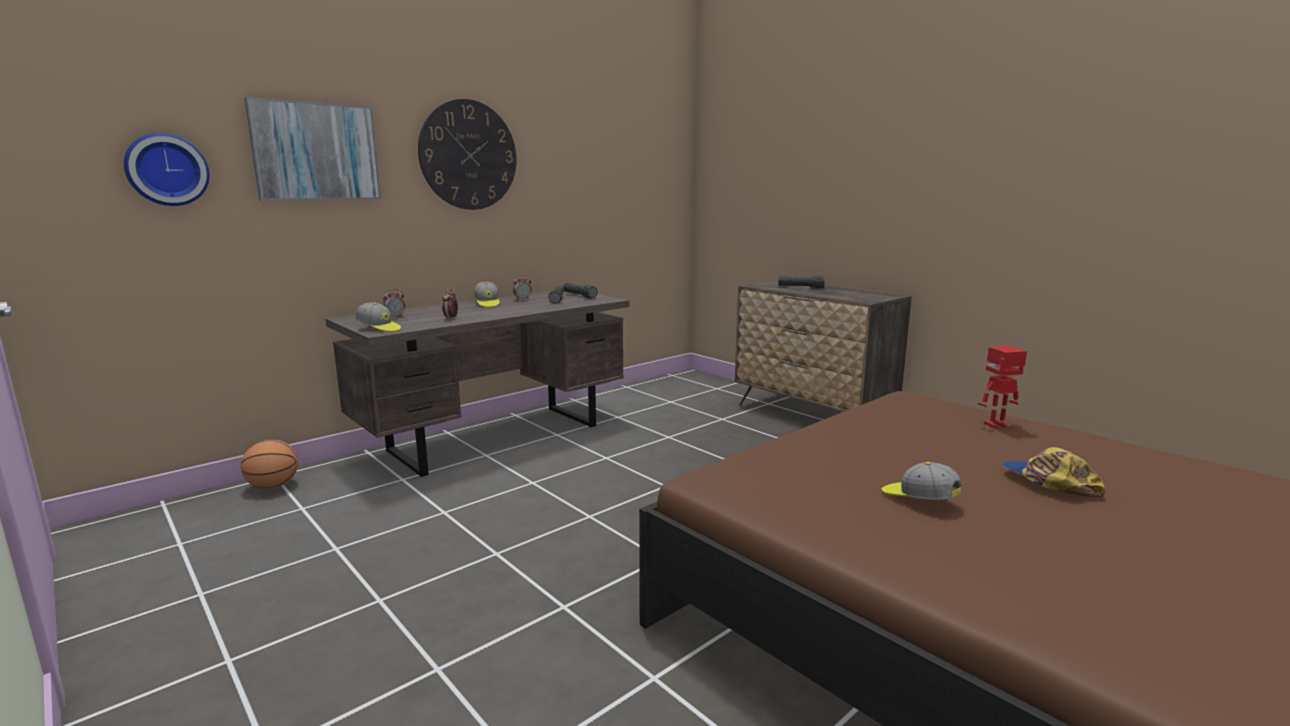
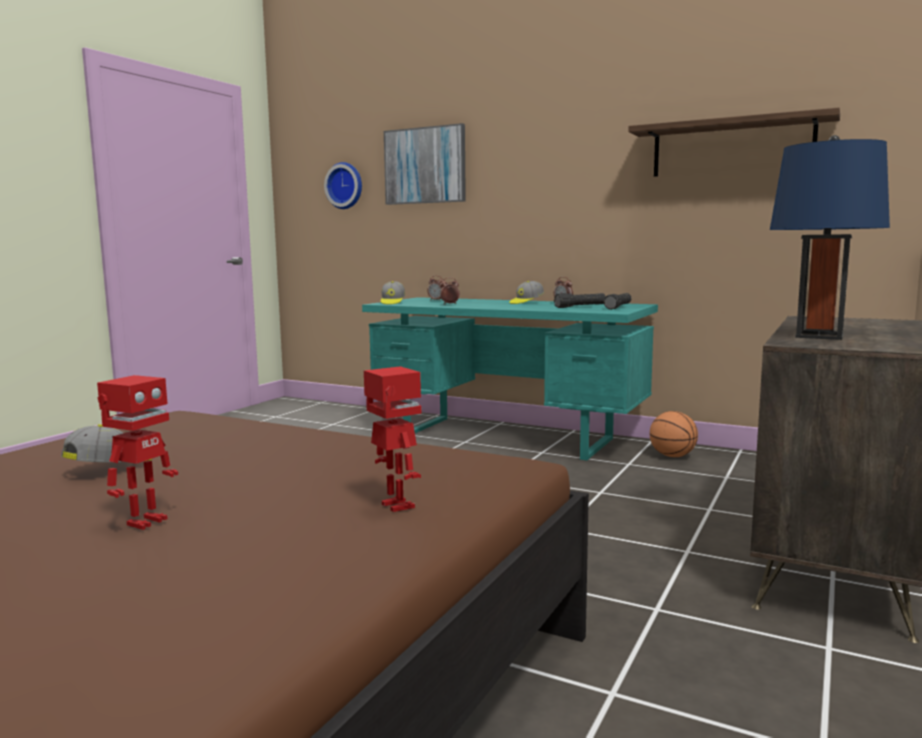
camera: 70 degrees right, 5 degrees down
(273, 487) = (359, 412): basketball -> basketball (672, 456)
(468, 155) = (548, 155): wall clock -> none
(497, 437) = (508, 437): brown desk -> turquoise desk
(605, 163) = (732, 147): none -> shelf
(800, 287) = (856, 326): black flashlight -> none
(840, 295) = (819, 336): none -> blue table lamp
(1048, 483) = (145, 522): cap -> toy robot

